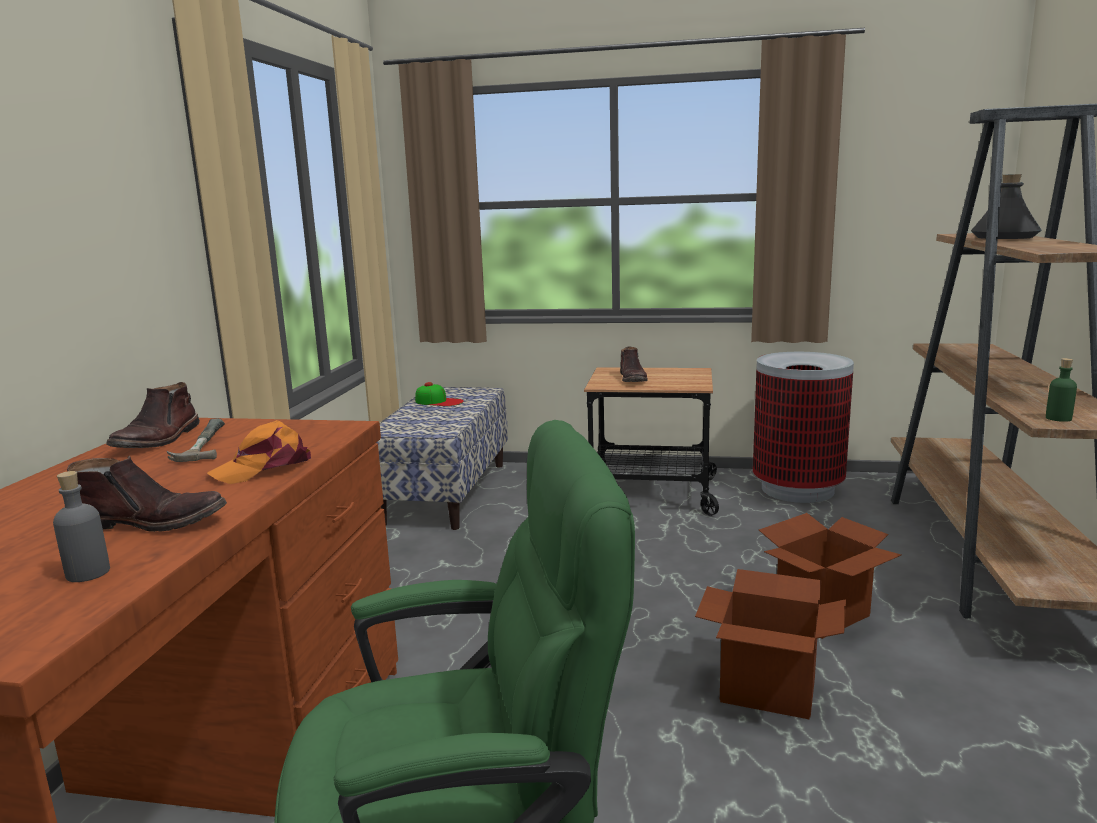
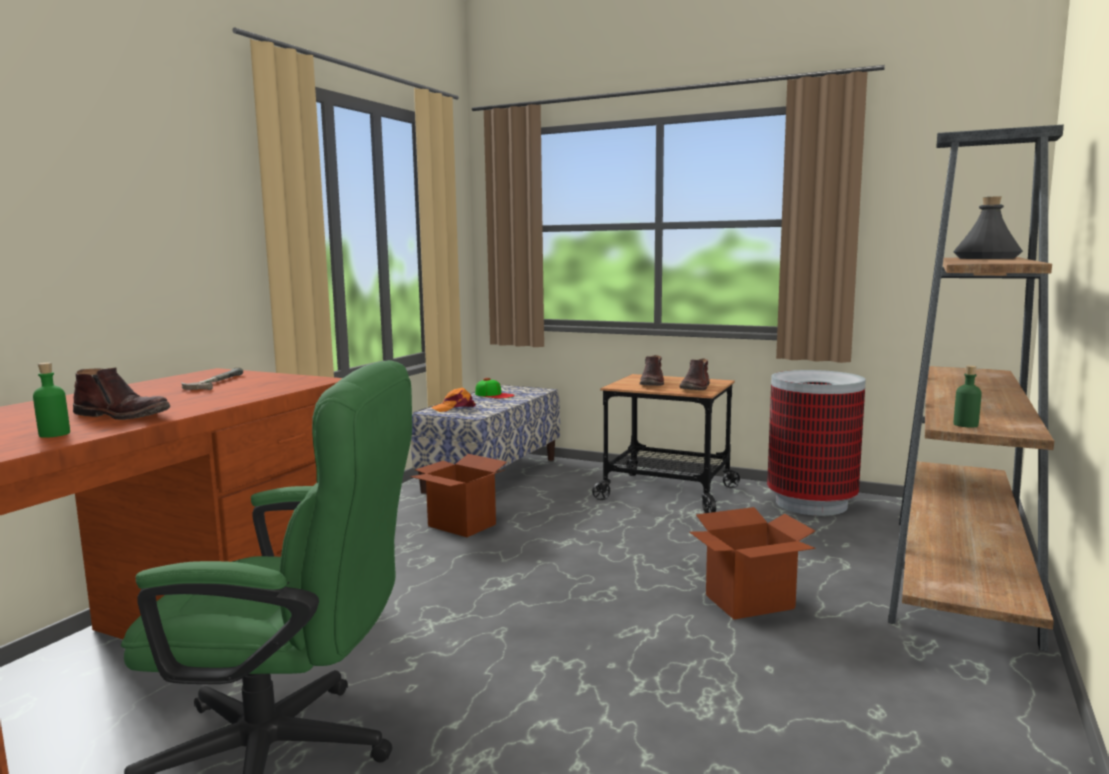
camera: 15 degrees right, 5 degrees down
(88, 573) = (54, 434): grey bottle -> green bottle
(159, 439) = (193, 378): brown boot -> brown boot (695, 387)
(263, 468) = (233, 396): orange cap -> orange cap (454, 408)
(767, 690) = (650, 649): cardboard box -> cardboard box (461, 525)

